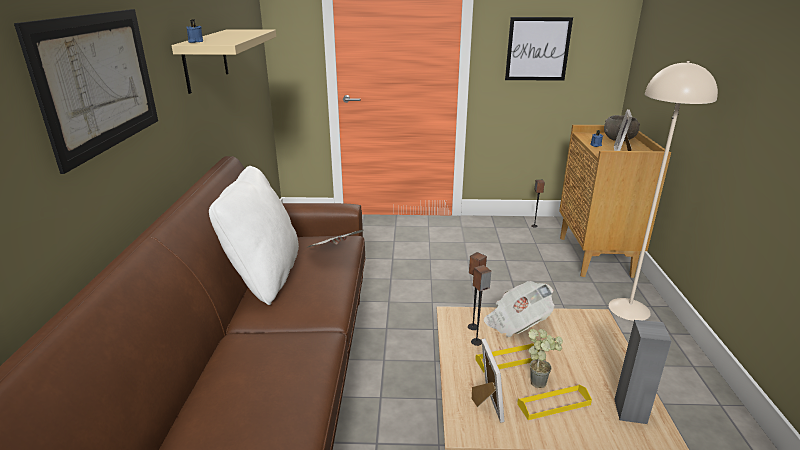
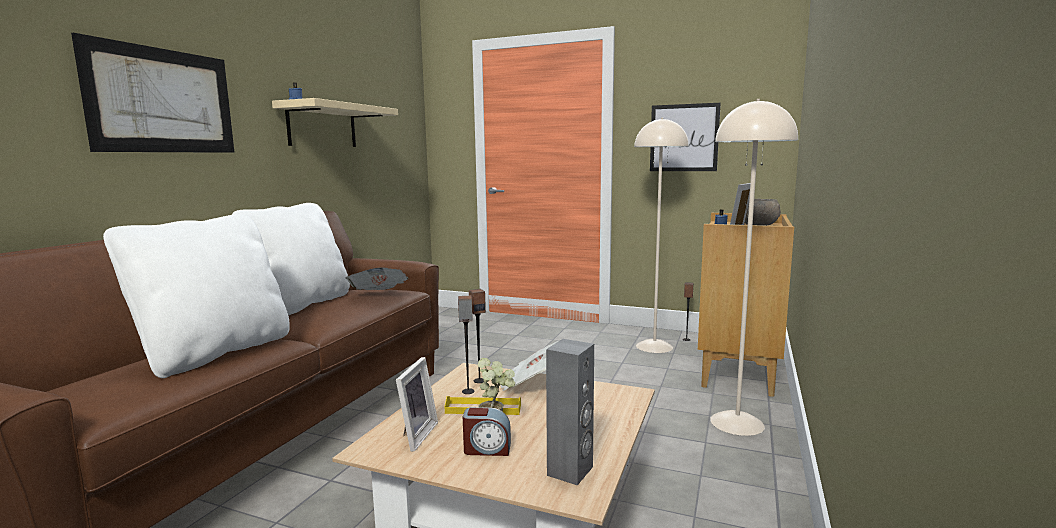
camera: 20 degrees right, 15 degrees down
(281, 372) = (215, 352): none -> white pillow
(516, 237) = (654, 346): none -> beige floor lamp
(553, 404) = (487, 449): yellow tray -> alarm clock

